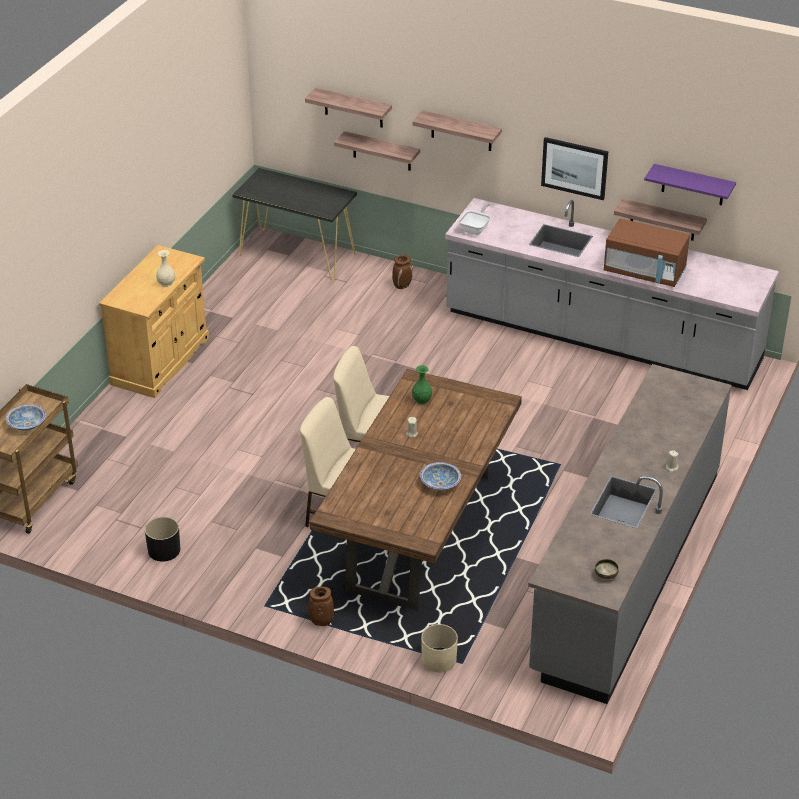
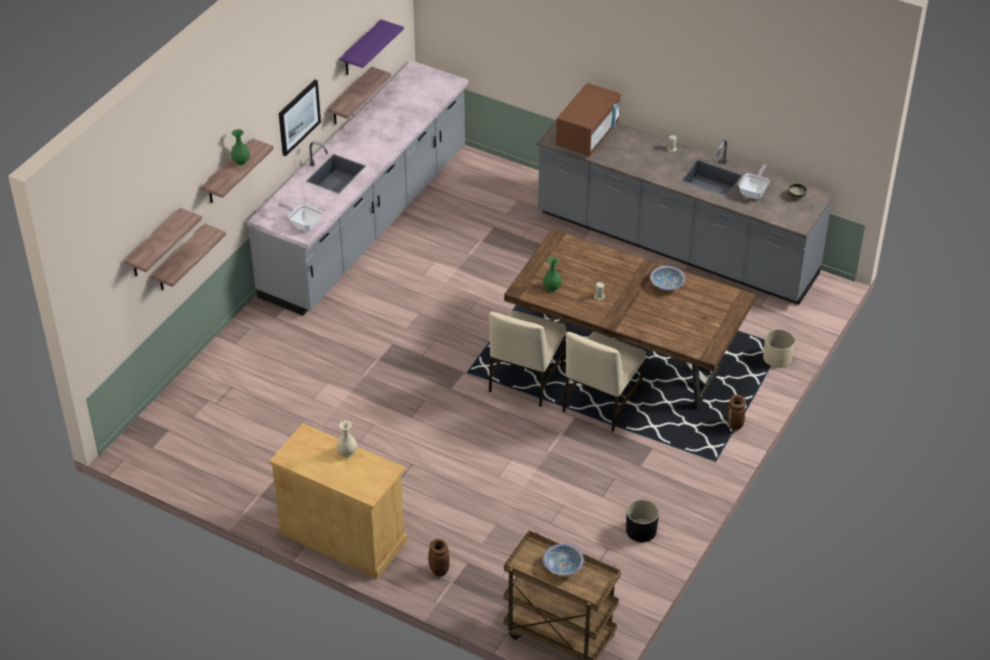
camera: 85 degrees left, 5 degrees up
(297, 254) = (170, 423): black console table -> none
(402, 285) = (250, 346): brown vase -> brown vase (438, 570)
(463, 125) = (240, 161): none -> green vase
(605, 537) = (754, 192): none -> frying pan
(644, 272) = (398, 131): brown microwave -> brown microwave (587, 136)

